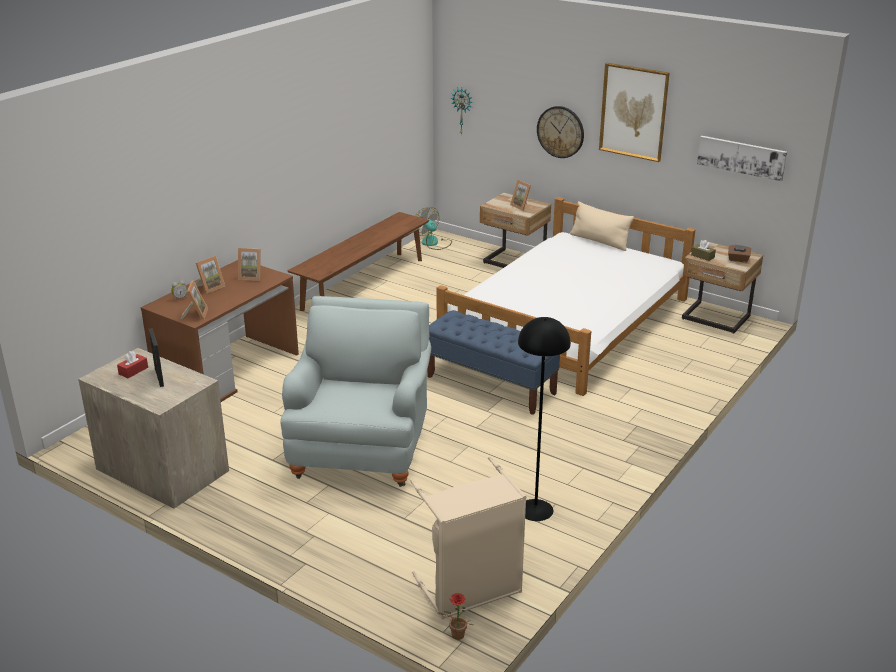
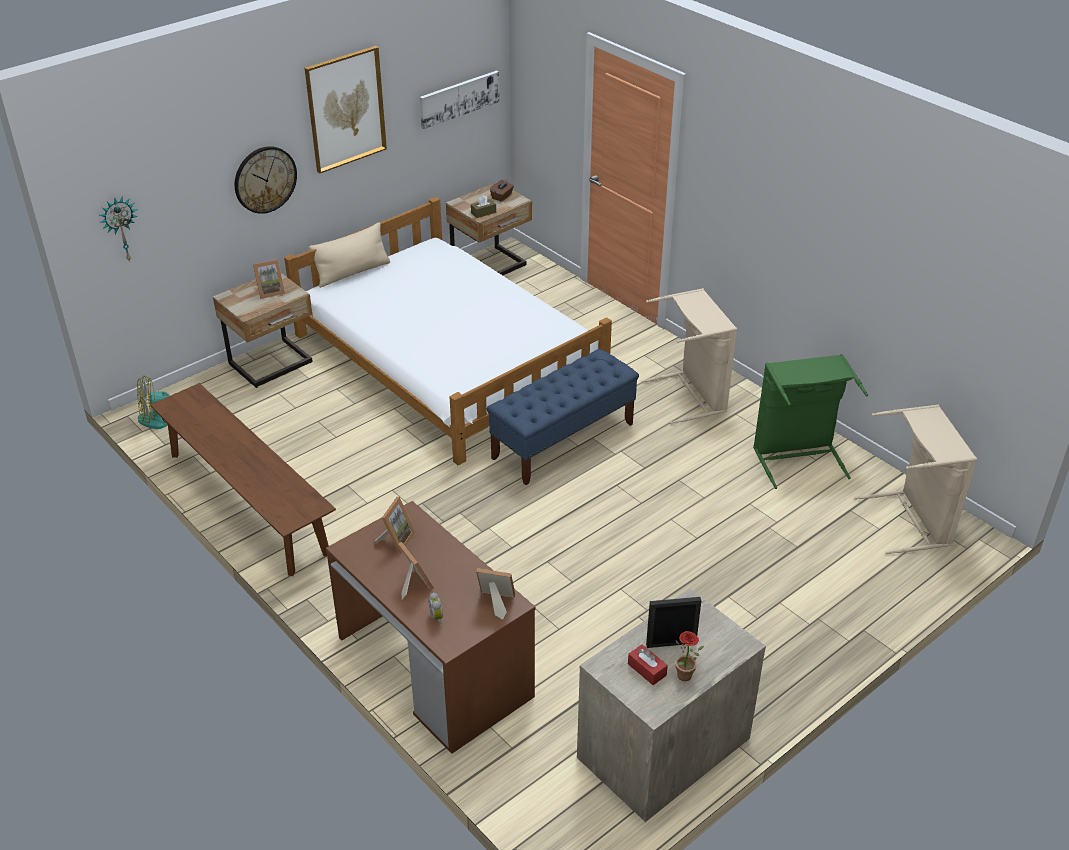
camera: 75 degrees left, 10 degrees up
(362, 448) = (661, 560): grey armchair -> none
(455, 636) = (972, 541): potted plant -> potted plant (685, 678)
(536, 510) = (797, 457): black floor lamp -> green laundry basket
(596, 440) = (692, 395): none -> beige laundry basket

